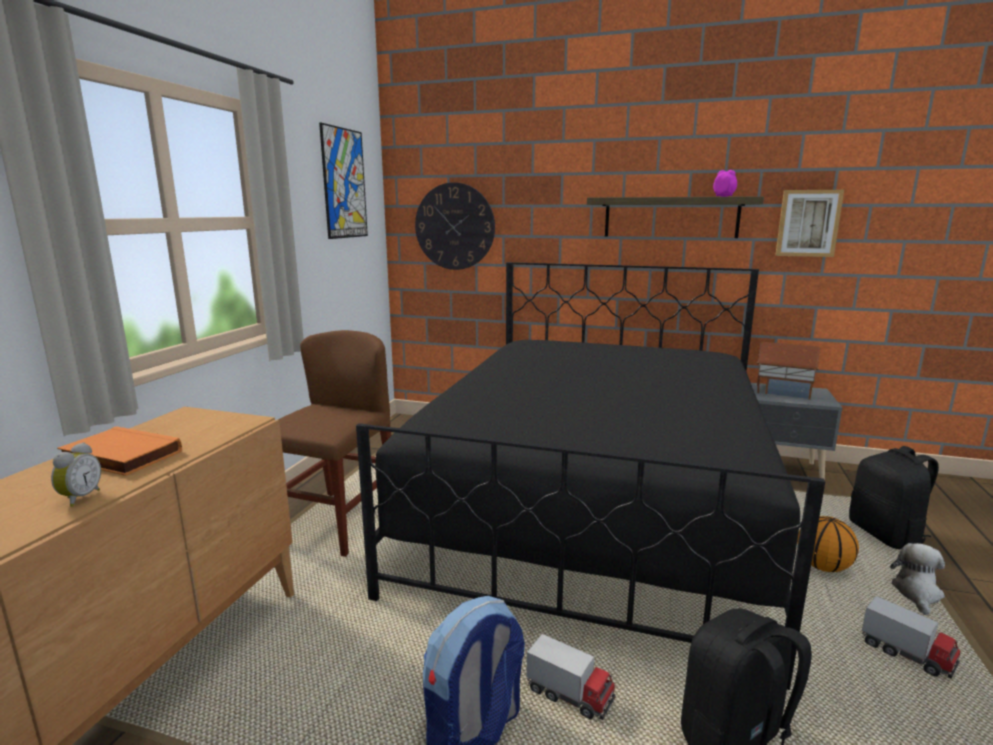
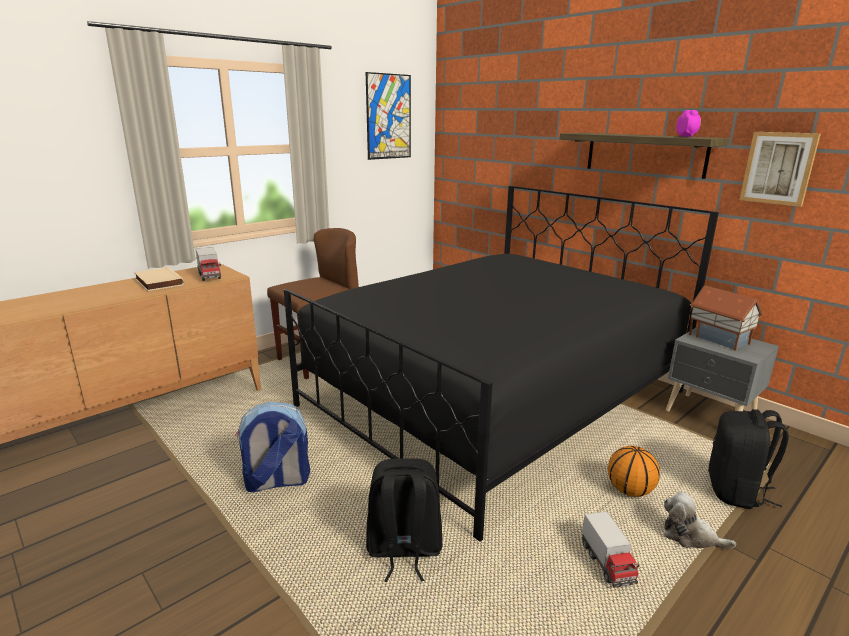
camera: 30 degrees right, 5 degrees up
(79, 498) = (120, 296): alarm clock -> none
(119, 457) = (157, 282): orange book -> beige book
(454, 226) = (478, 152): wall clock -> none
(569, 696) = (342, 488): toy truck -> toy truck (209, 276)
(917, 593) = (690, 536): plush toy -> plush toy turned 120 degrees counterclockwise

